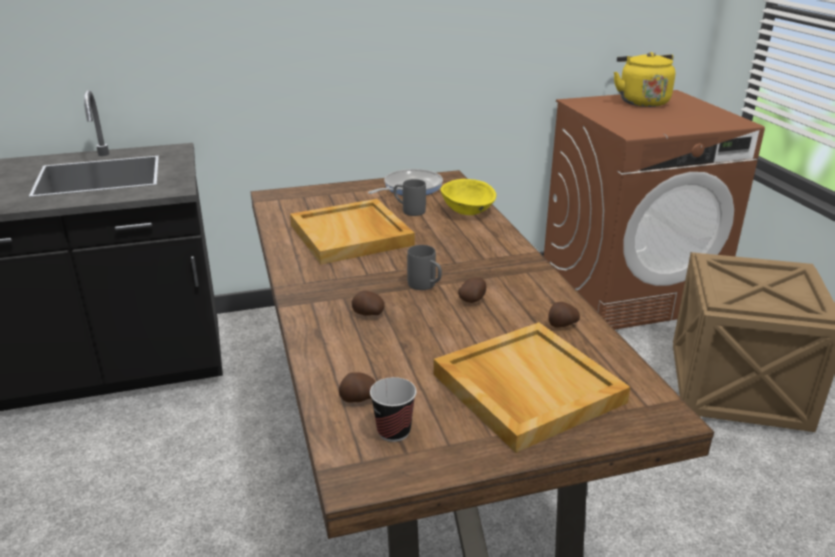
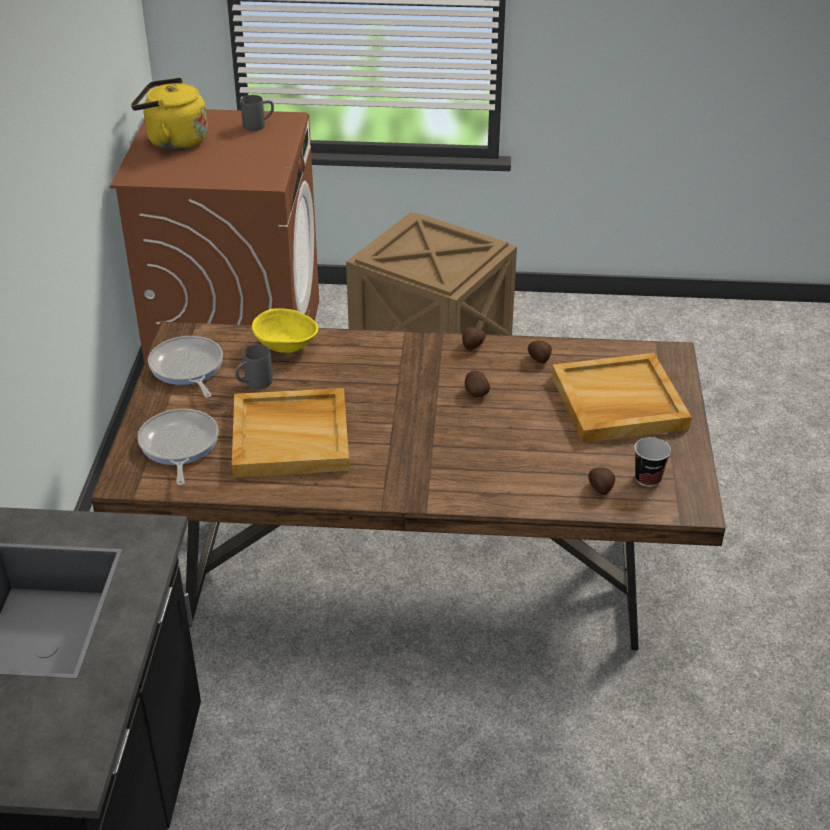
camera: 70 degrees left, 10 degrees up
(318, 202) = (178, 446): none -> frying pan
(368, 314) = (469, 458): potato -> potato (472, 346)
(426, 286) = (435, 413): grey mug -> grey mug (259, 125)

